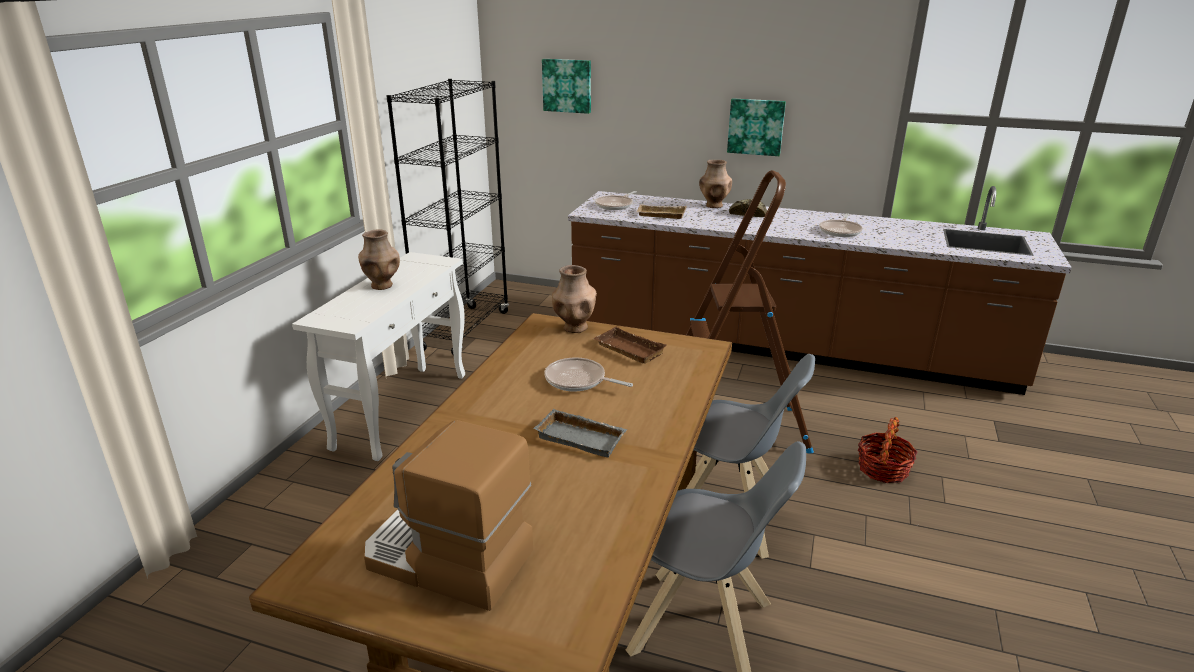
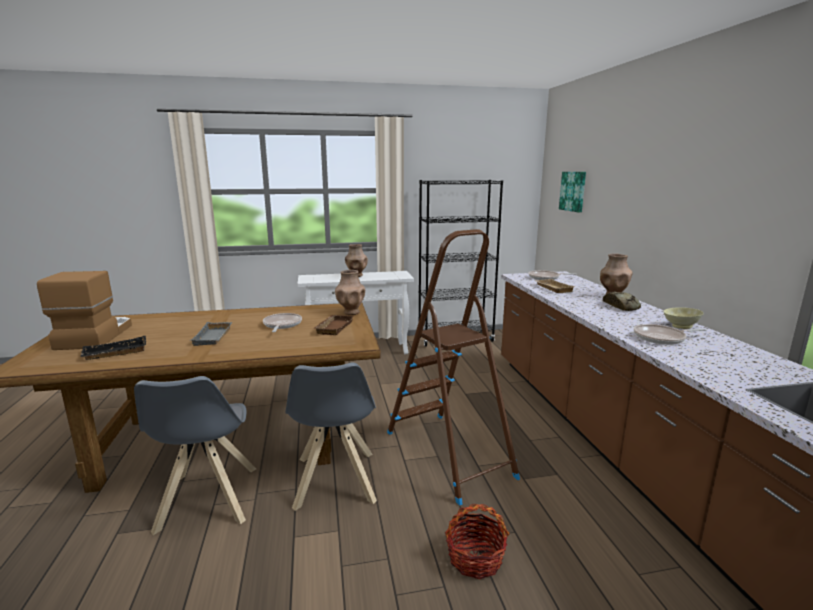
camera: 60 degrees right, 10 degrees down
(577, 533) = (115, 353): none -> black tray
(756, 126) = (678, 231): picture -> none
(818, 217) = (680, 326): none -> beige bowl

